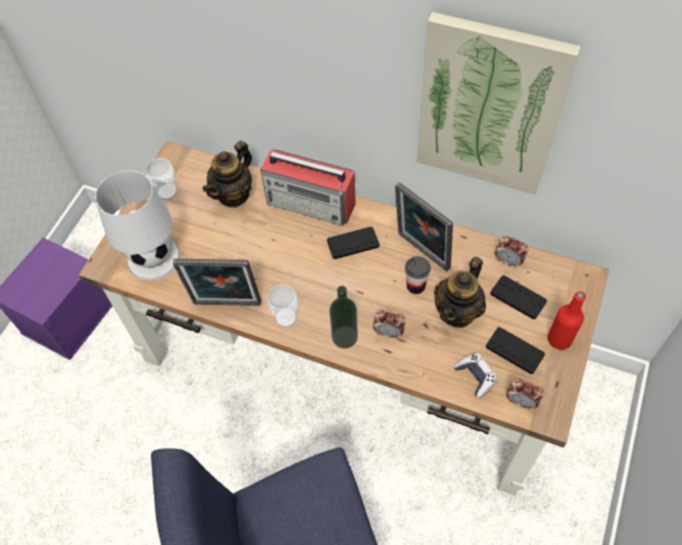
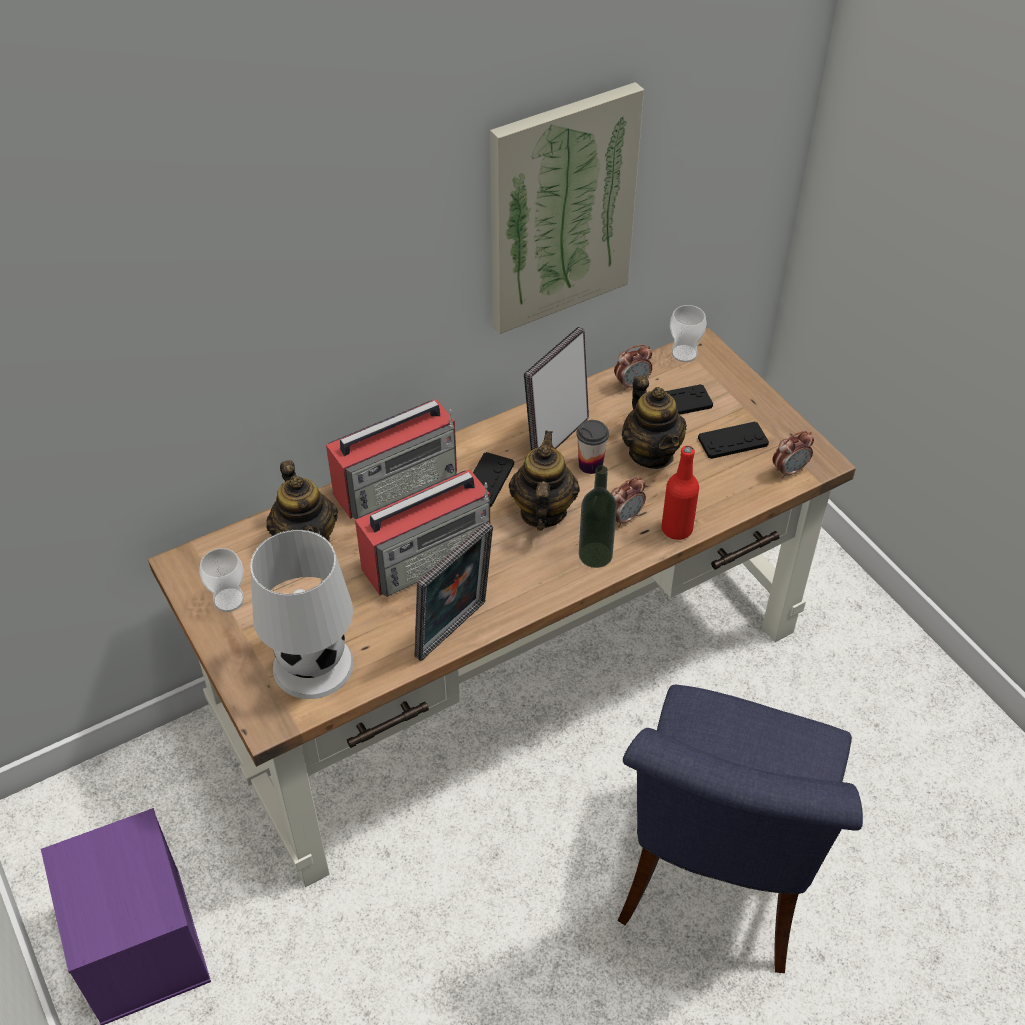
camera: 55 degrees left, 10 degrees down
(271, 256) = (429, 556): none -> radio
(286, 317) = (523, 589): cup -> cup (684, 354)
(354, 287) = (542, 512): none -> teapot
(421, 253) = (556, 438): picture frame -> picture frame turned 135 degrees clockwise
(475, 377) = (734, 485): game controller -> none
(559, 339) = (749, 405): red bottle -> red bottle (676, 529)

